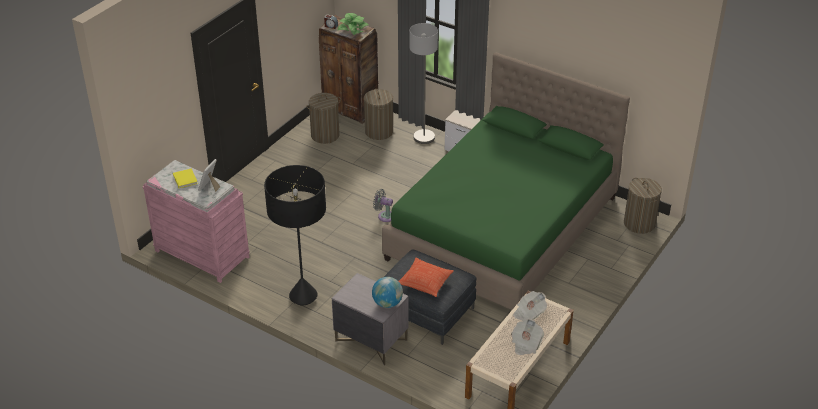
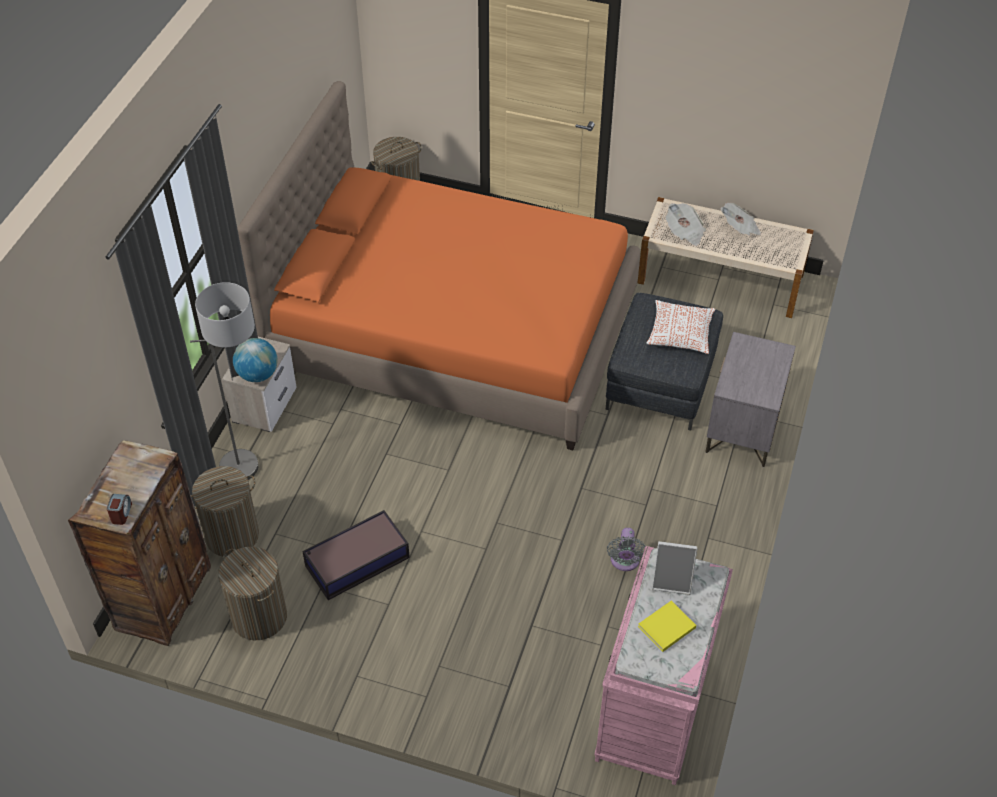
camera: 105 degrees left, 10 degrees up
(303, 297) = (695, 528): black floor lamp -> none
(343, 168) = (356, 562): none -> storage box
(353, 28) = (129, 474): potted plant -> none
(384, 216) = (469, 474): grey fan -> grey fan (624, 562)
(387, 303) = (759, 349): globe -> globe (257, 375)
(425, 283) = (680, 334): orange pillow -> white pillow
(503, 228) = (452, 331): green bed -> orange bed

